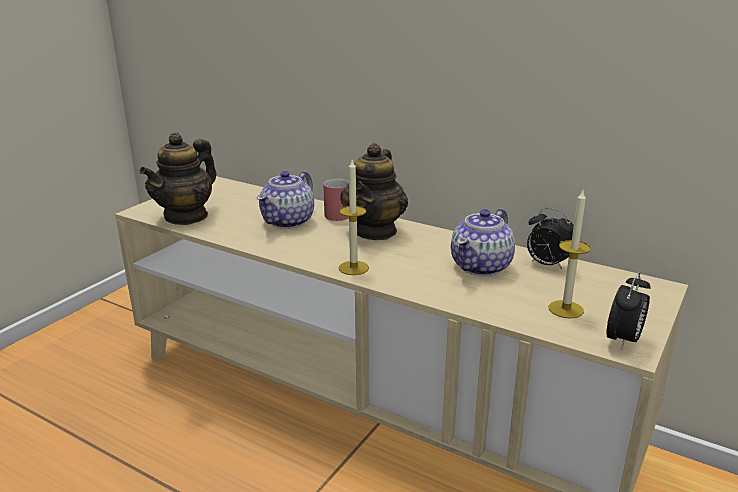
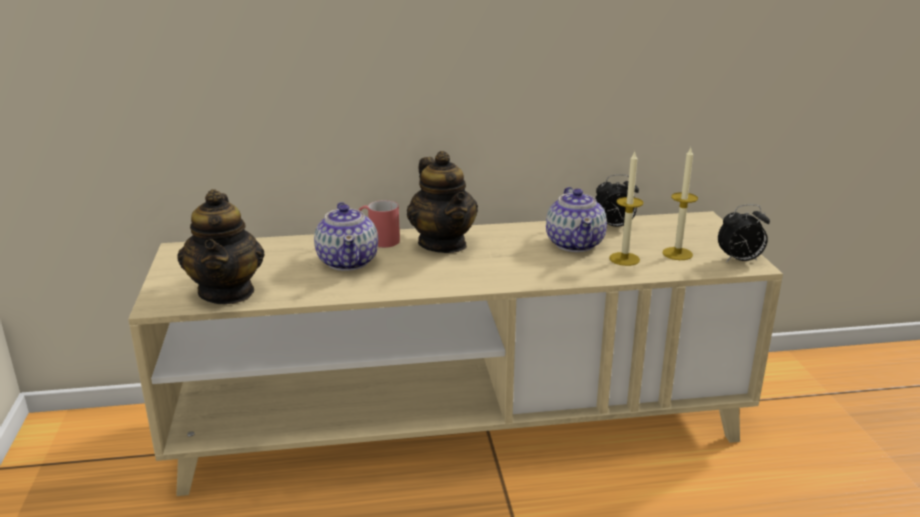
camera: 40 degrees left, 0 degrees up
(353, 268) = (484, 280): candle -> candle (624, 259)
(623, 340) = (739, 261): alarm clock -> alarm clock turned 90 degrees clockwise

